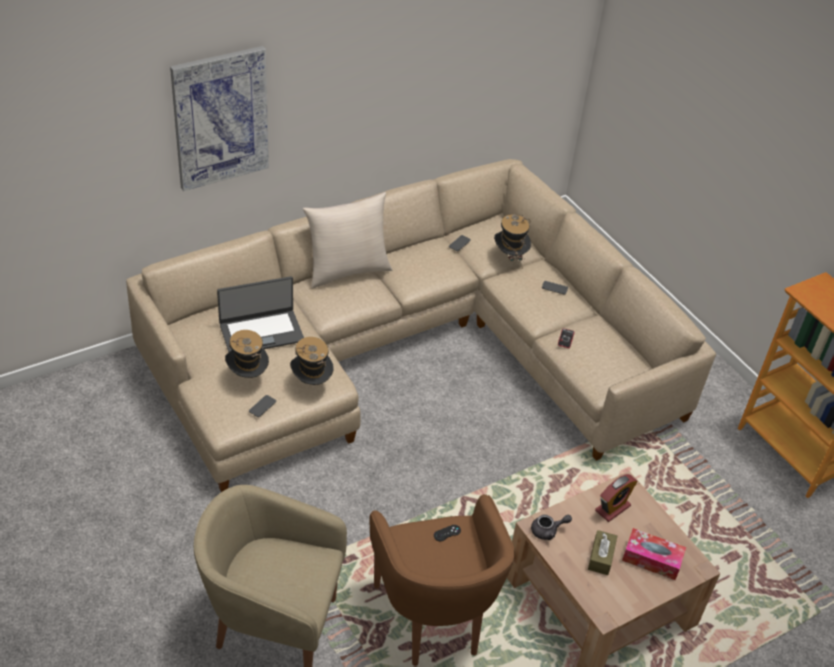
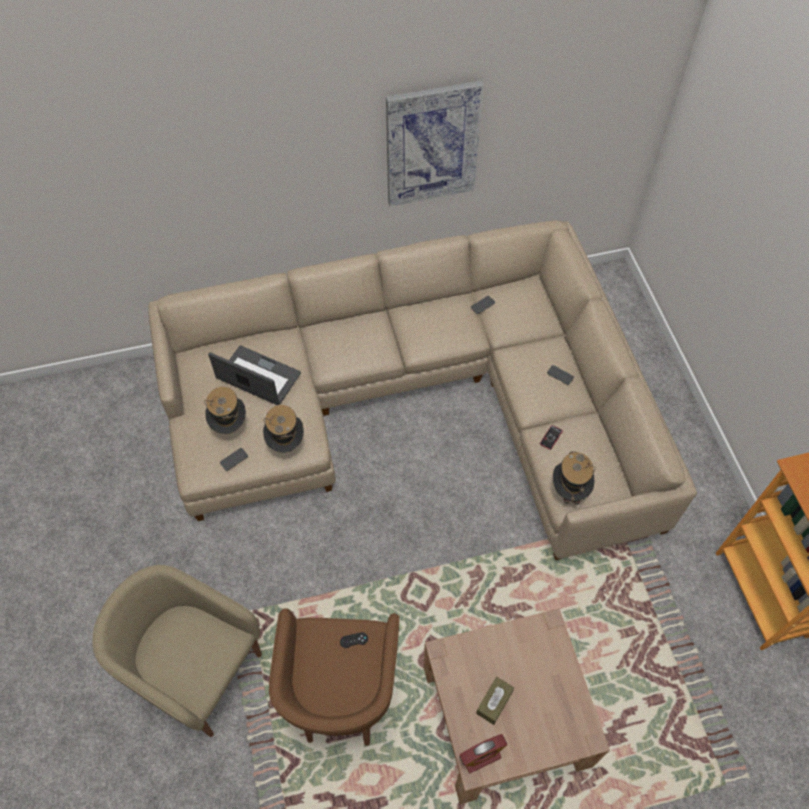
camera: 20 degrees right, 15 degrees up
(220, 118) = (229, 170): picture -> picture (432, 144)
(261, 332) = (258, 377): laptop -> laptop turned 150 degrees counterclockwise
(347, 271) = (362, 319): beige pillow -> none
(509, 258) = (527, 330): hat -> hat (569, 490)
(548, 531) = (452, 660): grey teapot -> none
(612, 508) = (526, 648): alarm clock -> alarm clock (480, 756)
(652, 559) = (544, 717): tissue box -> none

